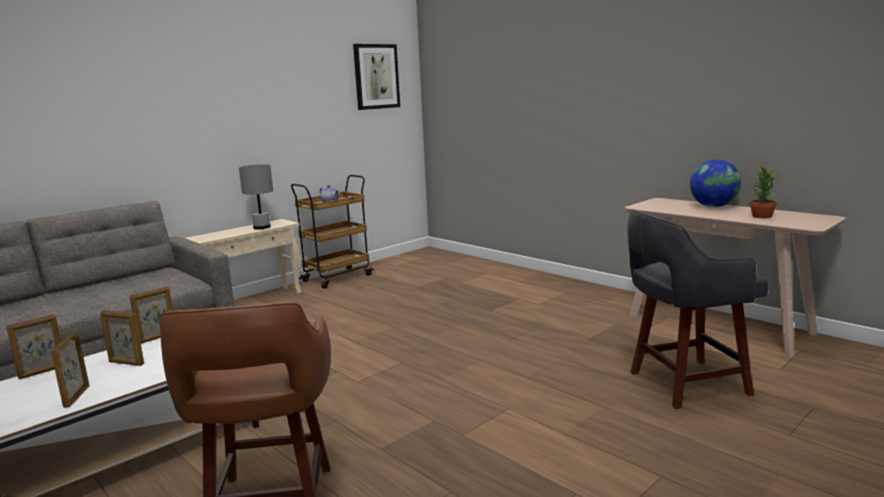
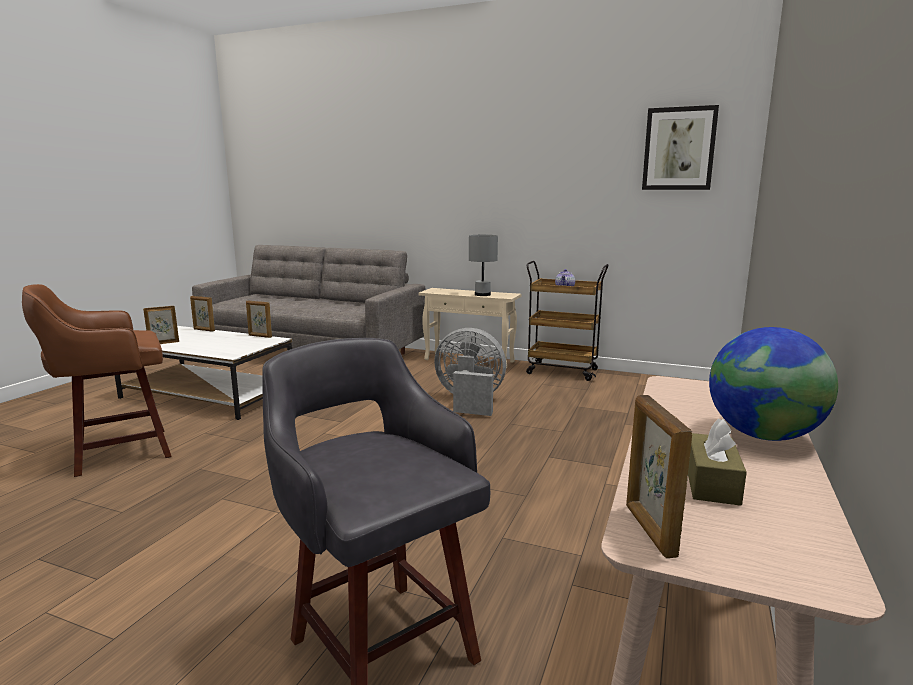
camera: 65 degrees right, 0 degrees up
(126, 363) = (214, 340): picture frame -> picture frame (649, 530)
(359, 316) = (469, 401): none -> grey fan
(761, 216) = (711, 483): potted plant -> brown tissue box

